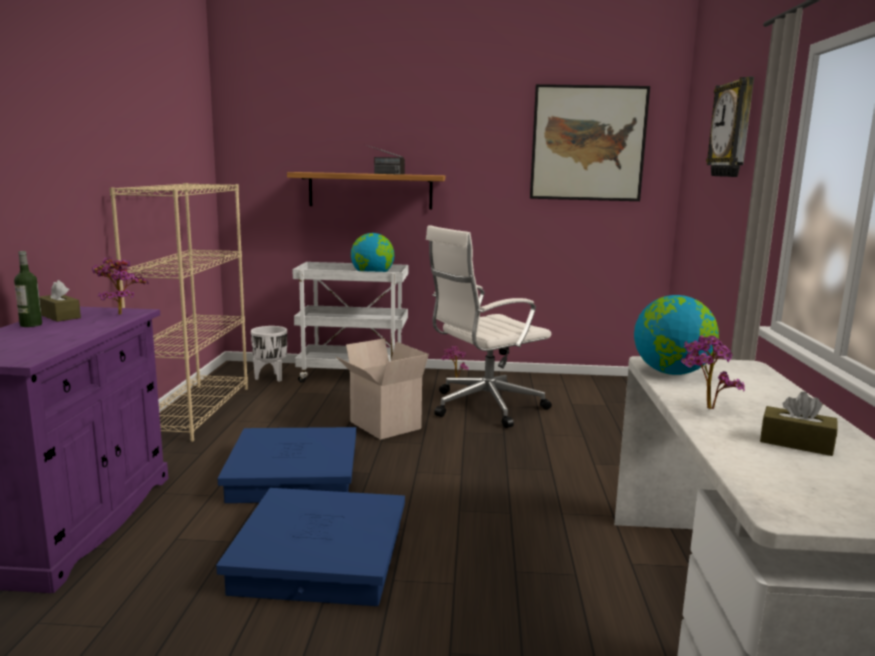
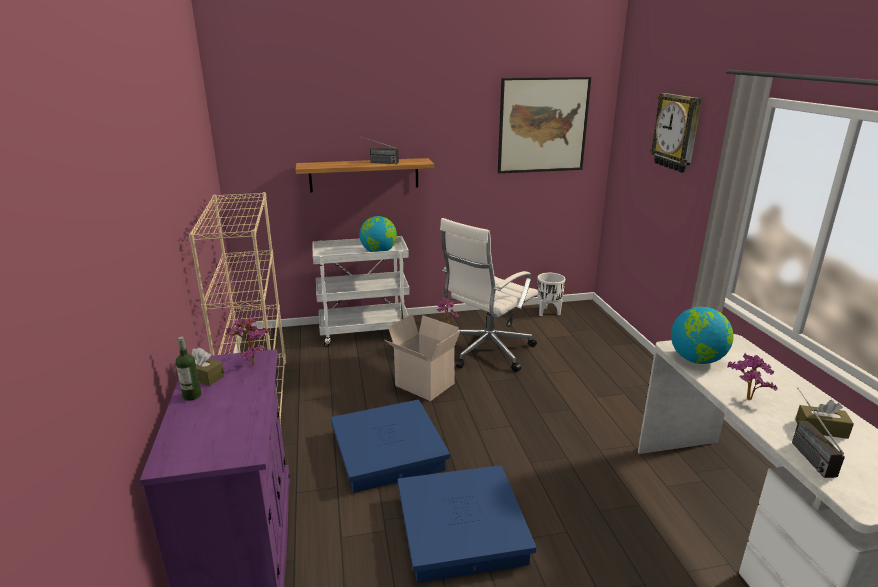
camera: 15 degrees left, 10 degrees up
(271, 378) = (297, 346): white planter -> white planter (548, 312)
(743, 455) = (803, 450): none -> radio

